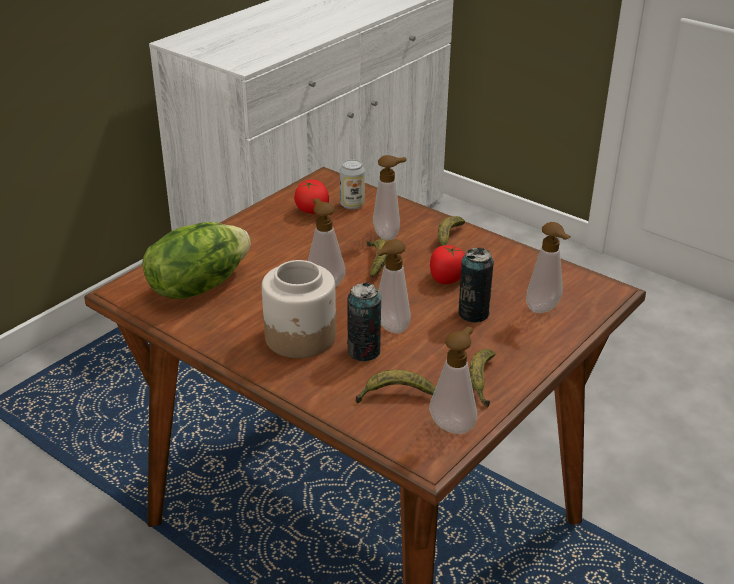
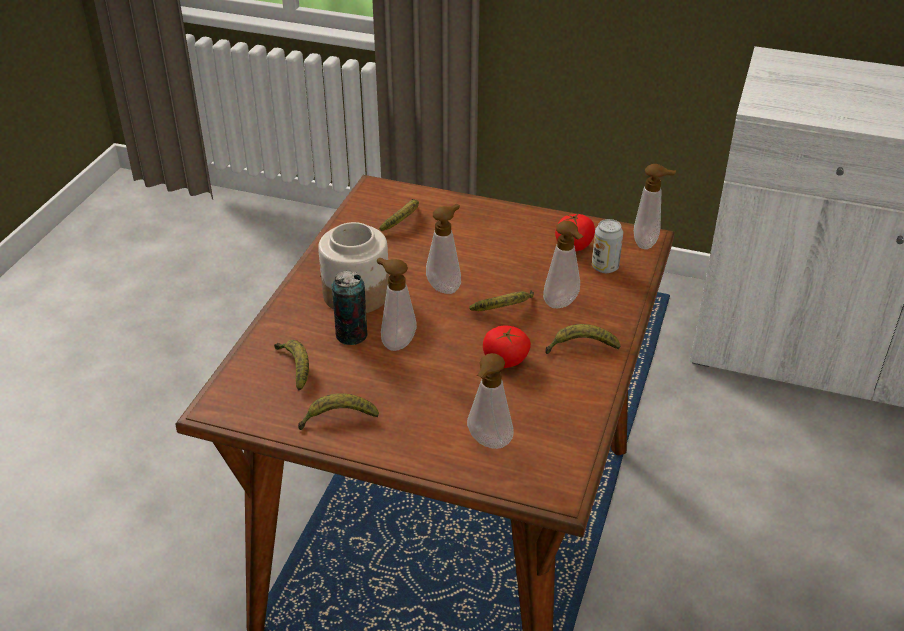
camera: 70 degrees right, 5 degrees up
(198, 285) = (403, 220): lettuce -> banana
(453, 424) = (267, 413): soap dispenser -> soap dispenser (648, 243)
(473, 313) = (450, 392): can -> none

